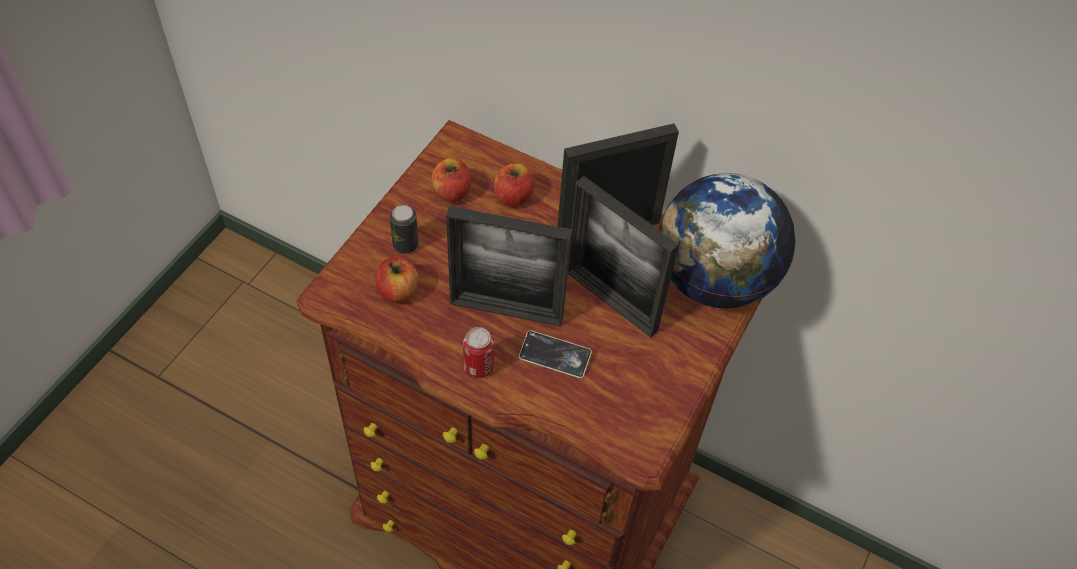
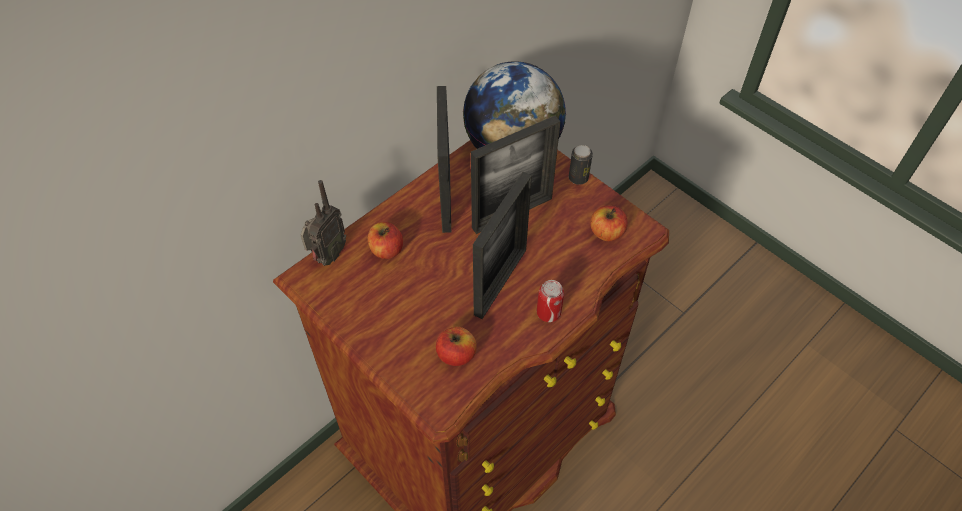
camera: 70 degrees left, 0 degrees up
(405, 244) = (408, 339): can -> can (578, 178)
(451, 192) = (364, 292): apple -> apple (606, 233)
(487, 150) = (327, 256): none -> radio
(554, 357) = (552, 261): phone -> none

